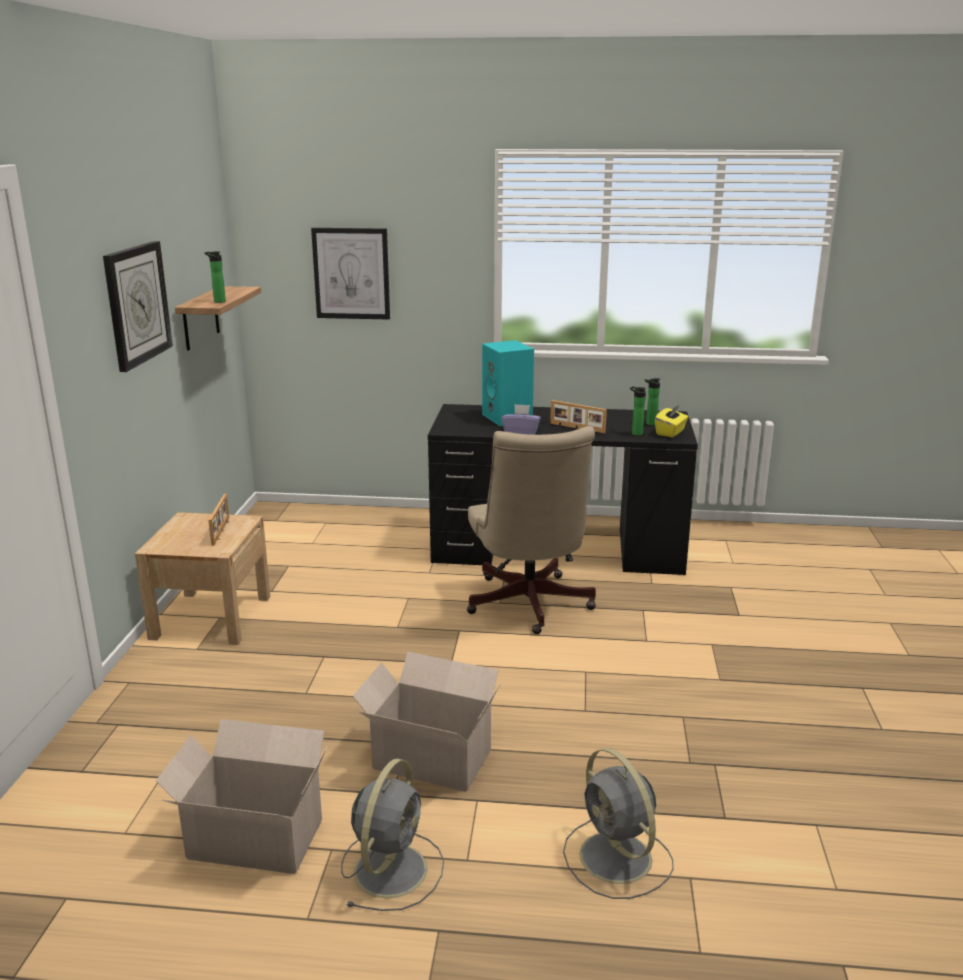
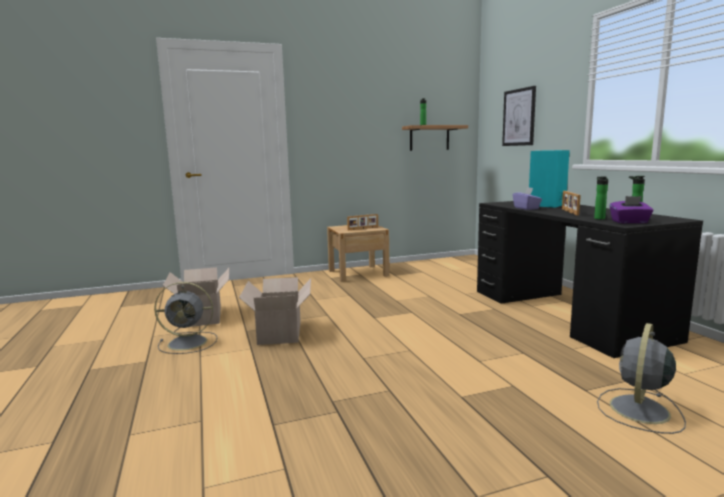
camera: 65 degrees right, 10 degrees down
(137, 304) = (365, 117): wall clock -> none
(529, 607) = (467, 321): beige office chair -> none
(617, 859) = (212, 394): grey fan -> grey fan (639, 410)
(670, 432) = (629, 222): yellow tissue box -> purple tissue box

